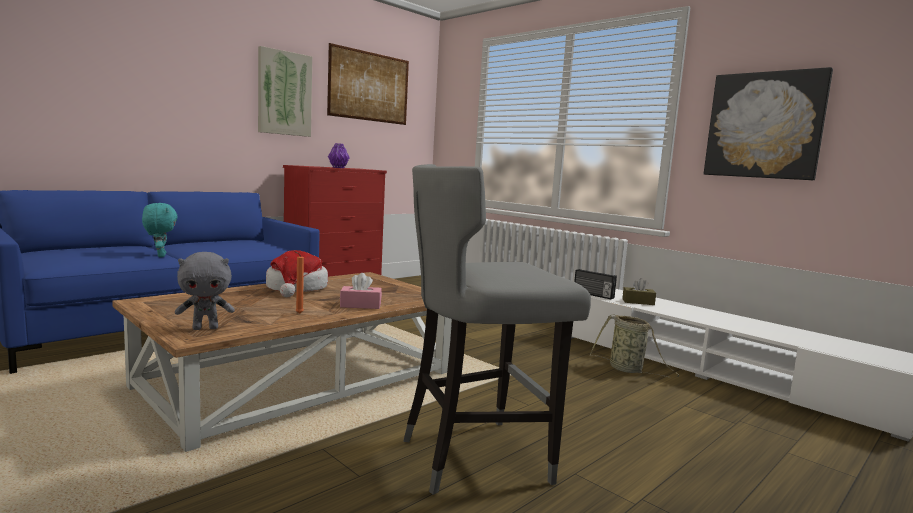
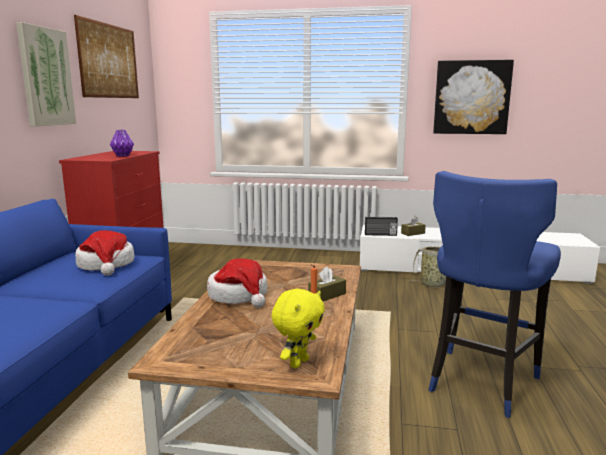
camera: 35 degrees left, 5 degrees up
(160, 256) = (50, 302): turquoise plush toy -> none
(206, 328) = (298, 362): grey plush toy -> yellow plush toy
(248, 248) = (106, 265): none -> hat
(360, 305) = (327, 295): pink tissue box -> brown tissue box
(476, 456) = (480, 381): grey stool -> blue stool

